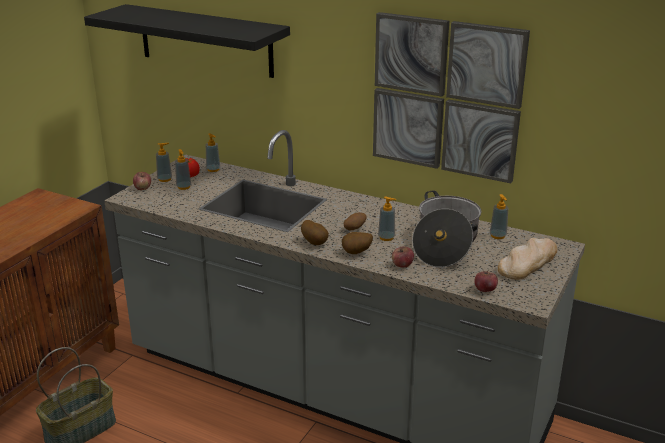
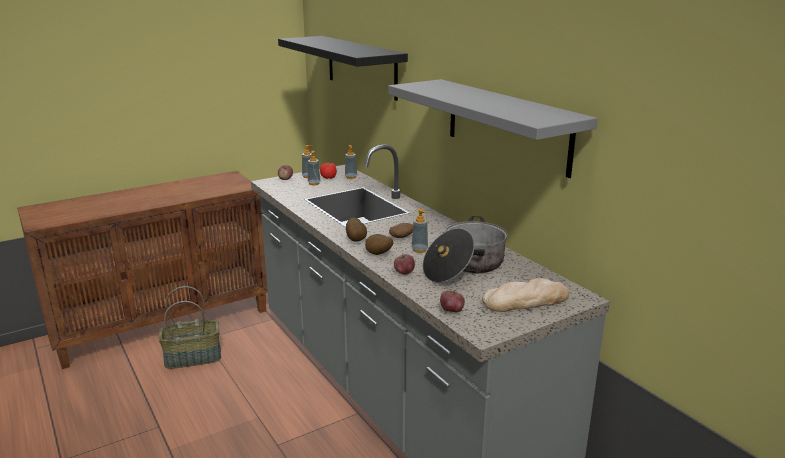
camera: 30 degrees right, 5 degrees down
(446, 96) = (506, 125): picture -> grey shelf
(498, 236) = (524, 272): soap dispenser -> none

